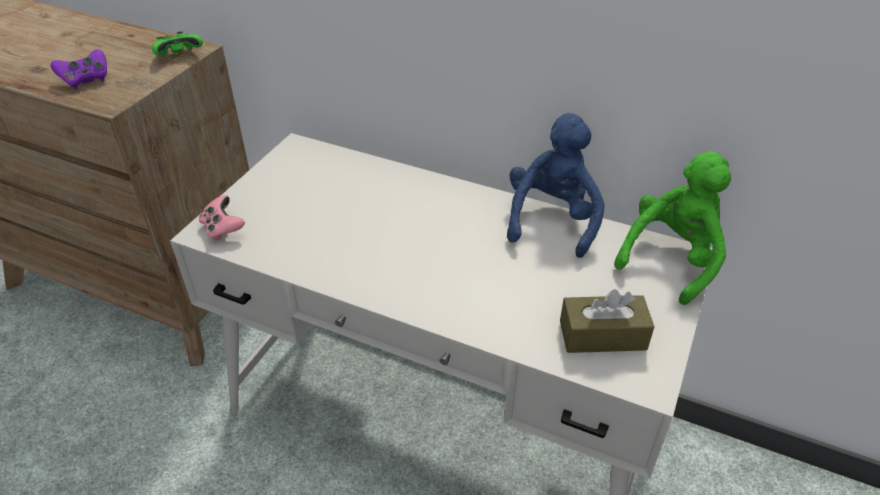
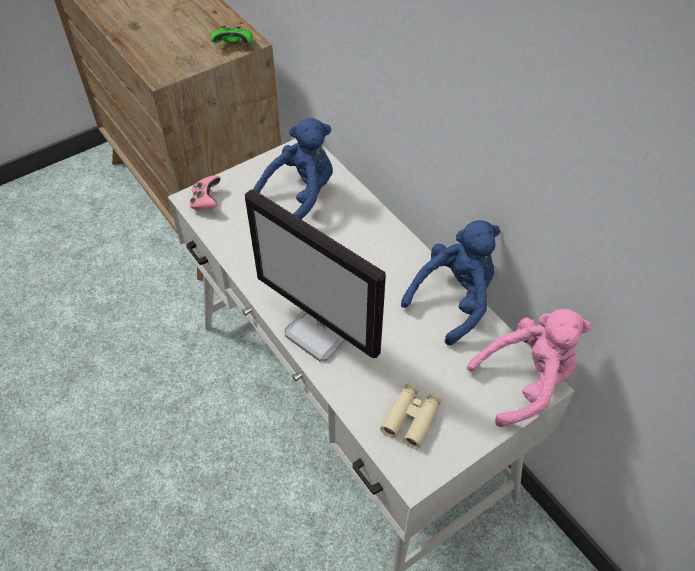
camera: 30 degrees right, 10 degrees up
(86, 80) = (158, 48): purple game controller -> none
(327, 189) = (300, 197): none -> blue plush toy
(449, 297) = (322, 331): none -> monitor
(602, 335) = (411, 418): brown tissue box -> beige binoculars
(672, 259) = (525, 382): green plush toy -> pink plush toy

